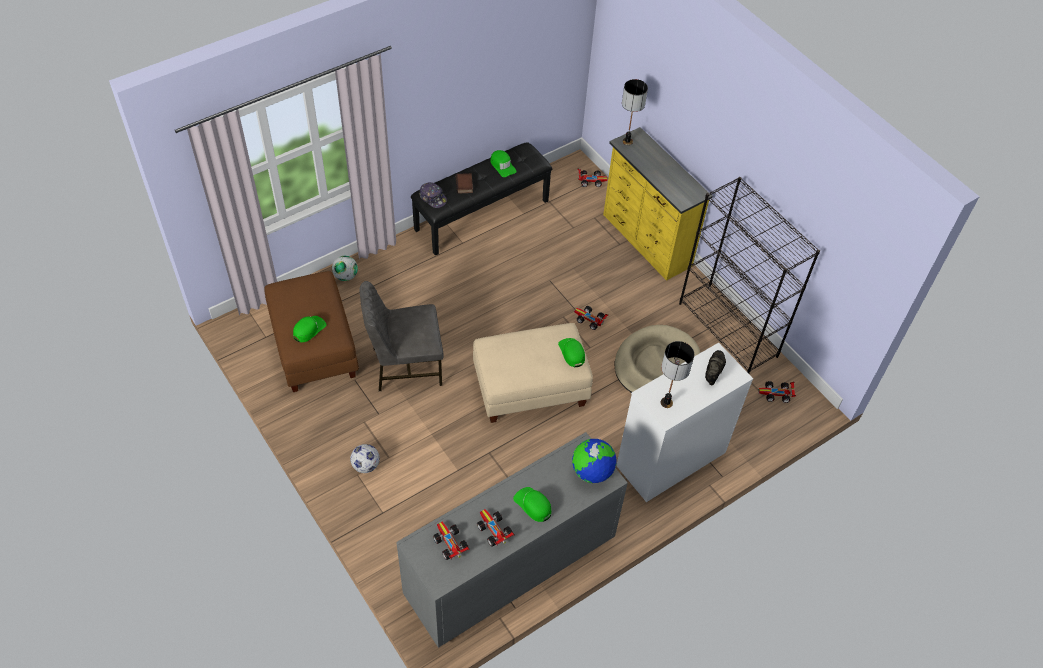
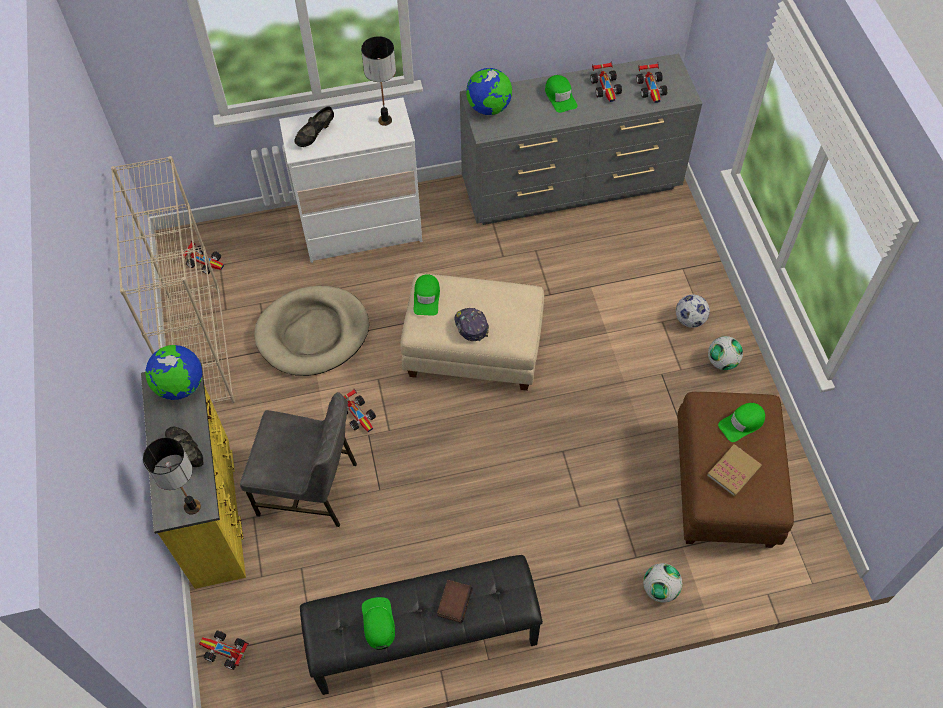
camera: 155 degrees left, 5 degrees up
(310, 298) = (733, 471): none -> book
(332, 438) = (722, 362): none -> football
(405, 365) = (612, 425): grey chair -> grey chair (309, 488)
(433, 198) = (512, 592): cap -> cap (471, 326)
(650, 164) = (187, 452): none -> black shoe
(682, 195) = (180, 386): none -> globe
(728, 330) = (200, 349): black bookcase -> beige bookcase

